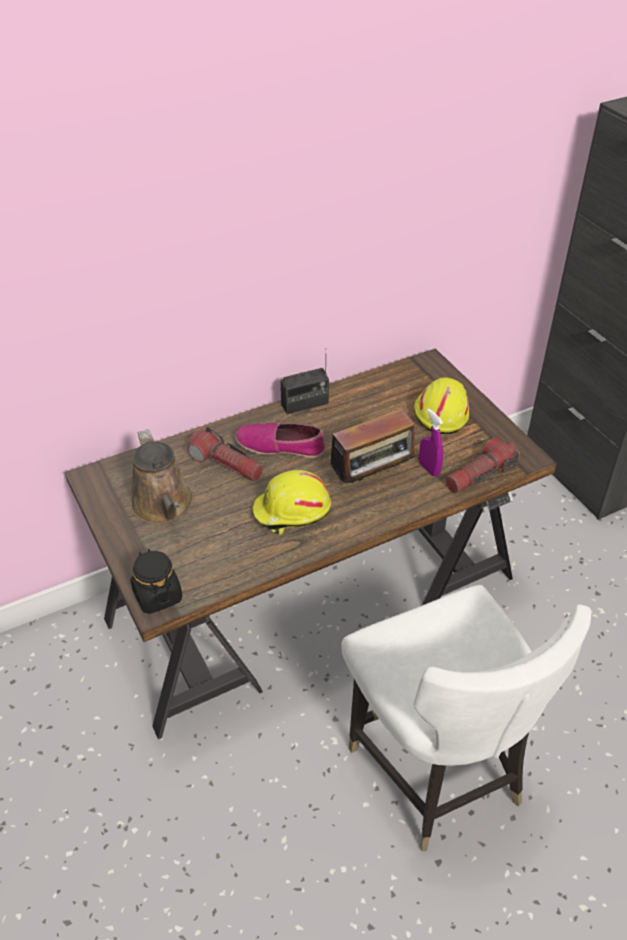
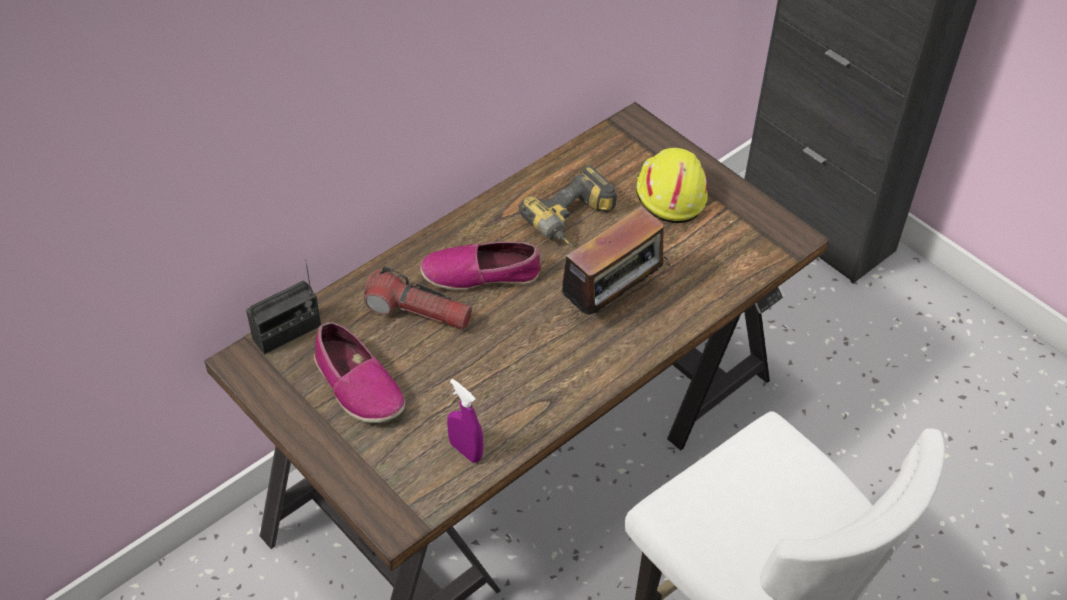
camera: 15 degrees left, 5 degrees up
(157, 595) = (393, 508): black jar -> none
(164, 506) = (357, 385): brown watering can -> shoe
(291, 512) = (525, 363): yellow hard hat -> none
(305, 404) = (492, 209): radio -> radio (287, 333)
(361, 422) = (573, 223): none -> power drill
(429, 469) = (678, 273): purple spray bottle -> purple spray bottle (465, 451)
(480, 475) = (743, 271): flashlight -> none

